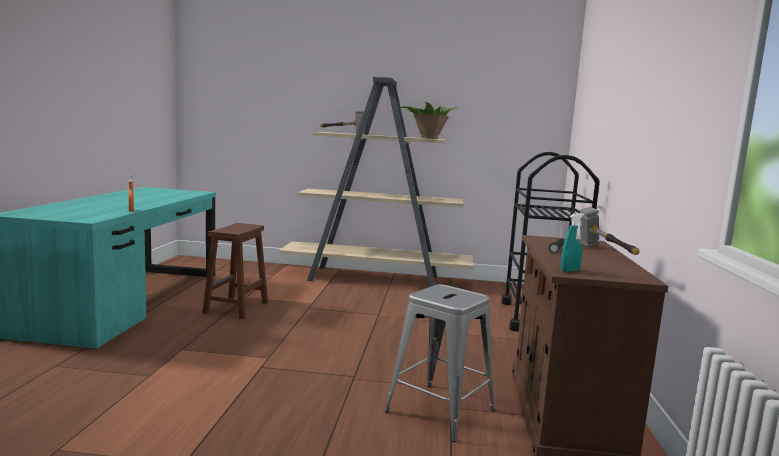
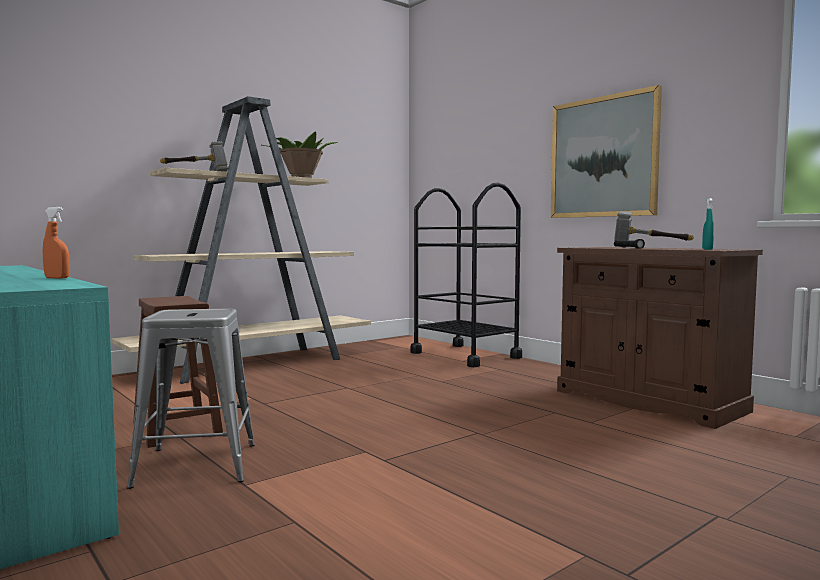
camera: 45 degrees left, 5 degrees down
(440, 410) = (592, 426): grey stool -> grey stool (196, 464)
(645, 138) = (603, 157): none -> picture

